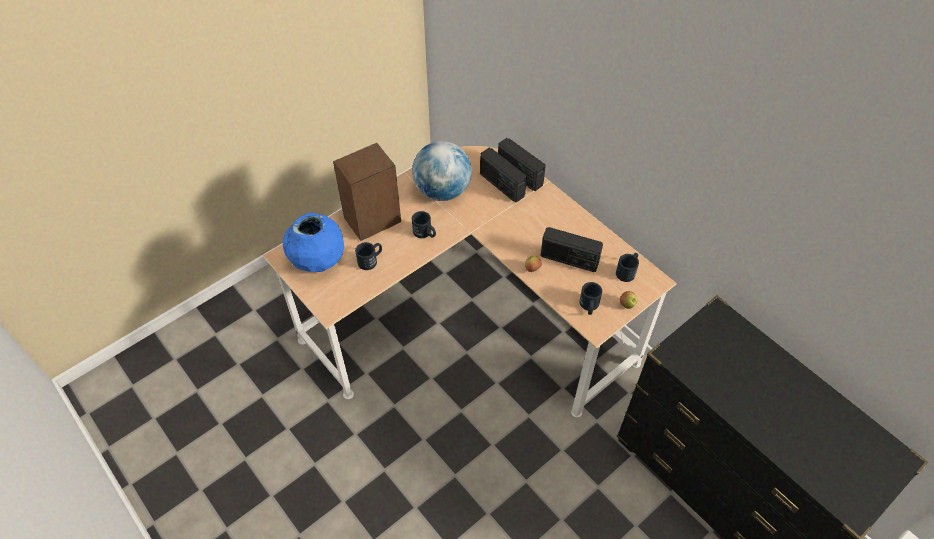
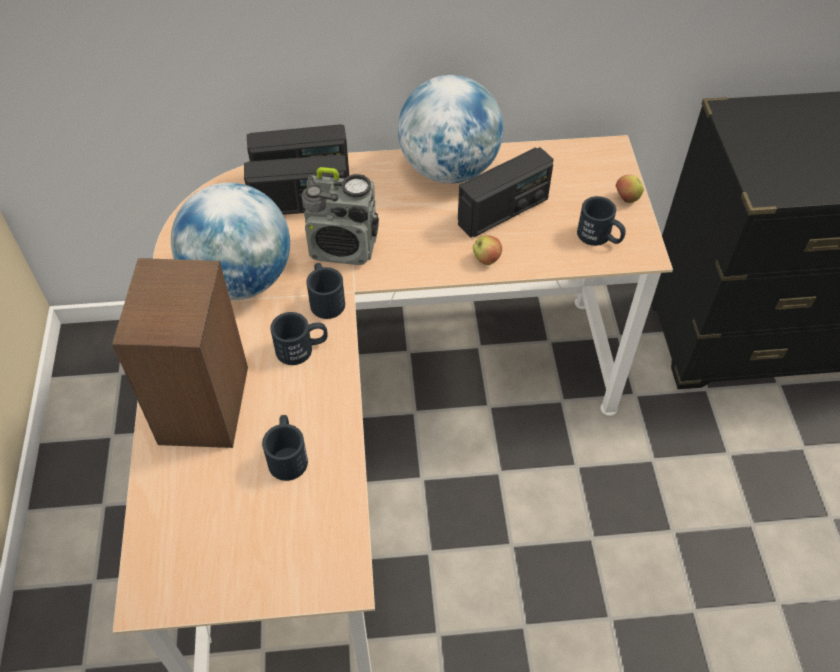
camera: 55 degrees left, 0 degrees up
(319, 263) = (222, 540): blue vase -> none
(491, 214) = (344, 248): none -> radio
(577, 224) = (449, 169): none -> globe
(627, 271) = (572, 167): black mug -> black mug (325, 299)

